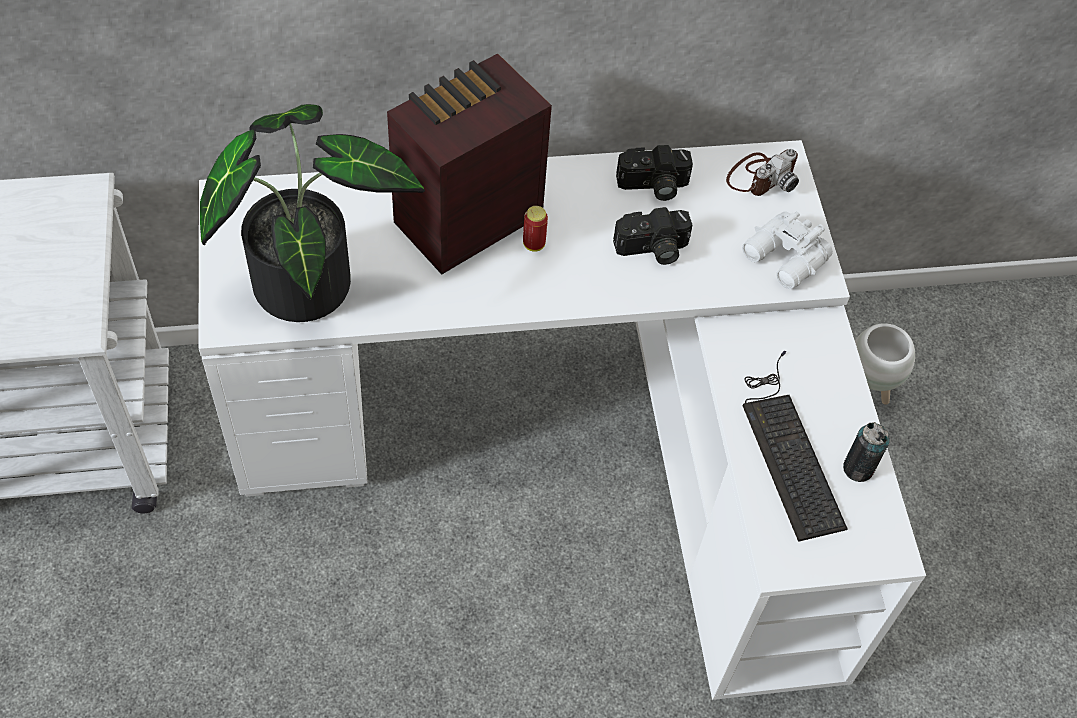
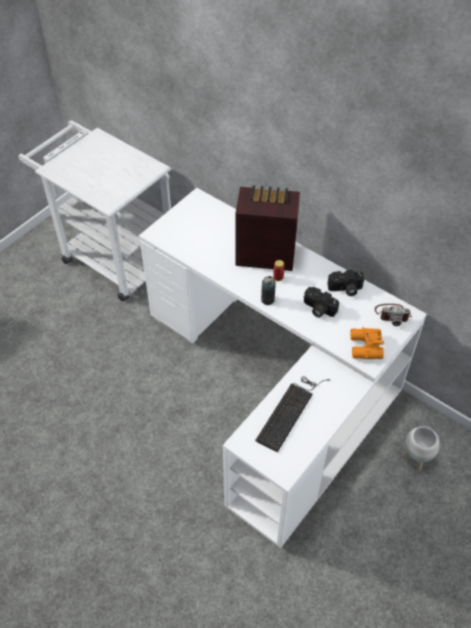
camera: 50 degrees right, 5 degrees down
(308, 275) = (194, 237): potted plant -> none
(653, 186) = (345, 289): camera -> camera turned 45 degrees counterclockwise
(784, 259) = (364, 348): white binoculars -> orange binoculars
(858, 468) = (307, 437): can -> can (267, 300)

